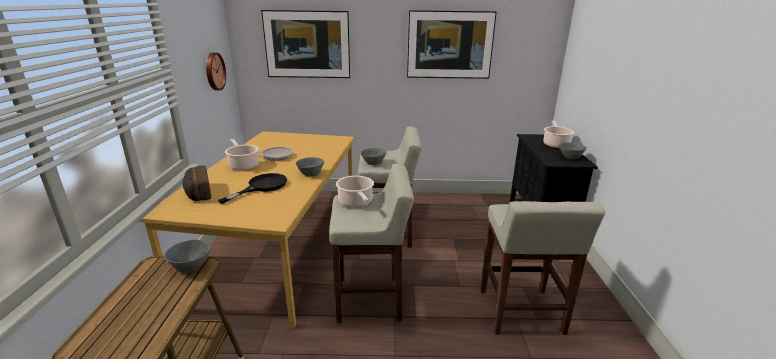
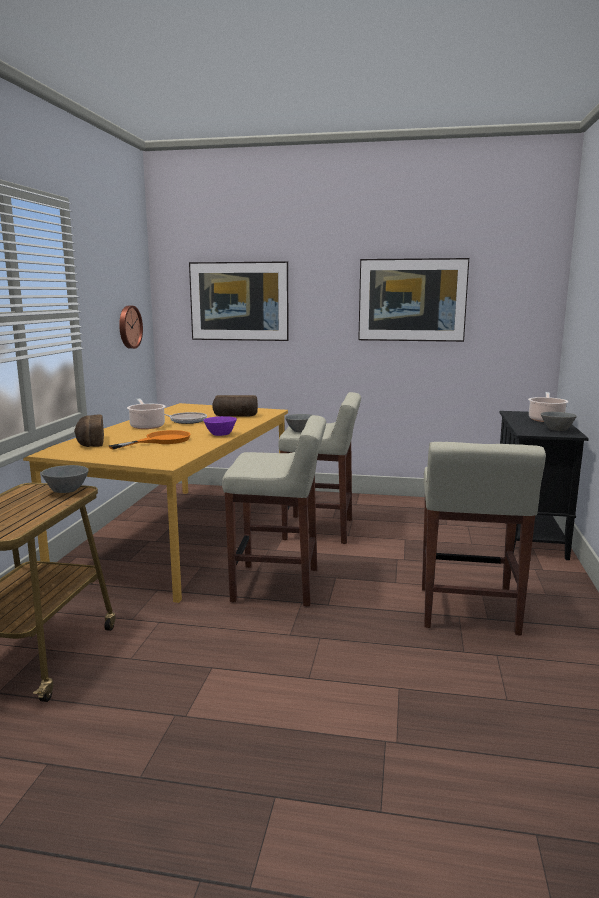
camera: 10 degrees right, 10 degrees down
(262, 186) = (161, 441): black frying pan -> orange frying pan
(310, 173) = (220, 434): grey bowl -> purple bowl
(315, 147) = (235, 416): none -> bread
(356, 202) = (263, 457): cooking pot -> none

